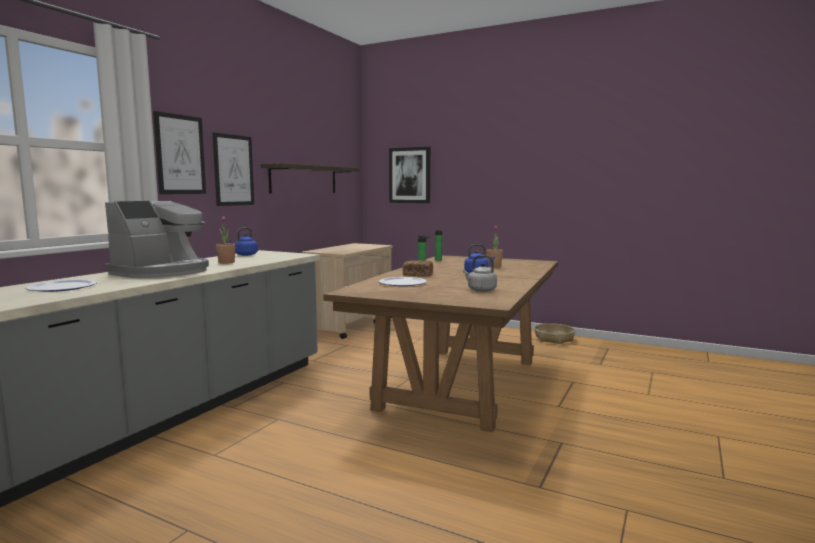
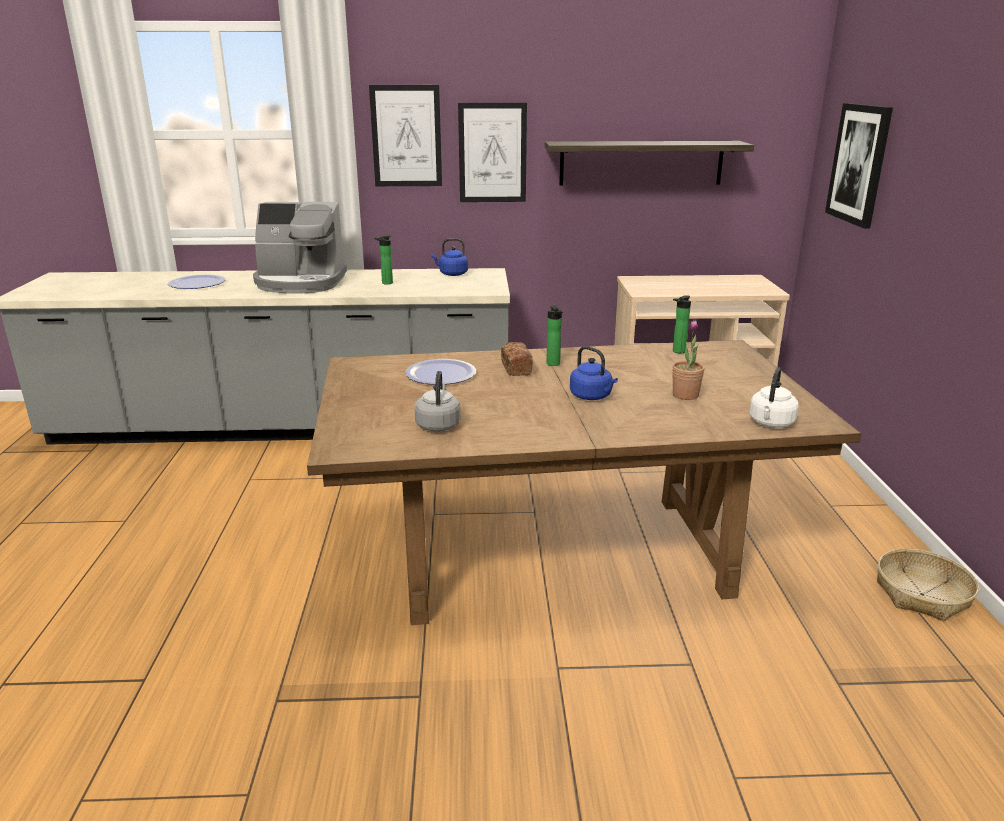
camera: 60 degrees right, 15 degrees up
(226, 262) = (385, 283): potted plant -> bottle
(538, 264) = (771, 423): none -> white kettle

